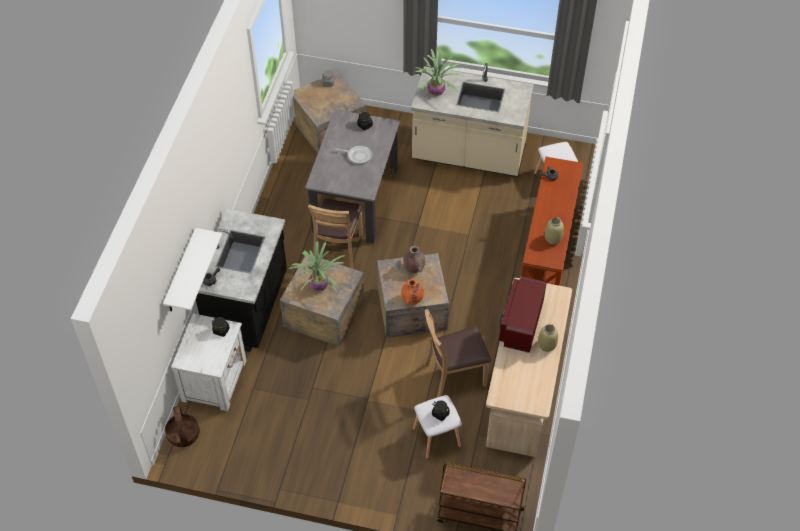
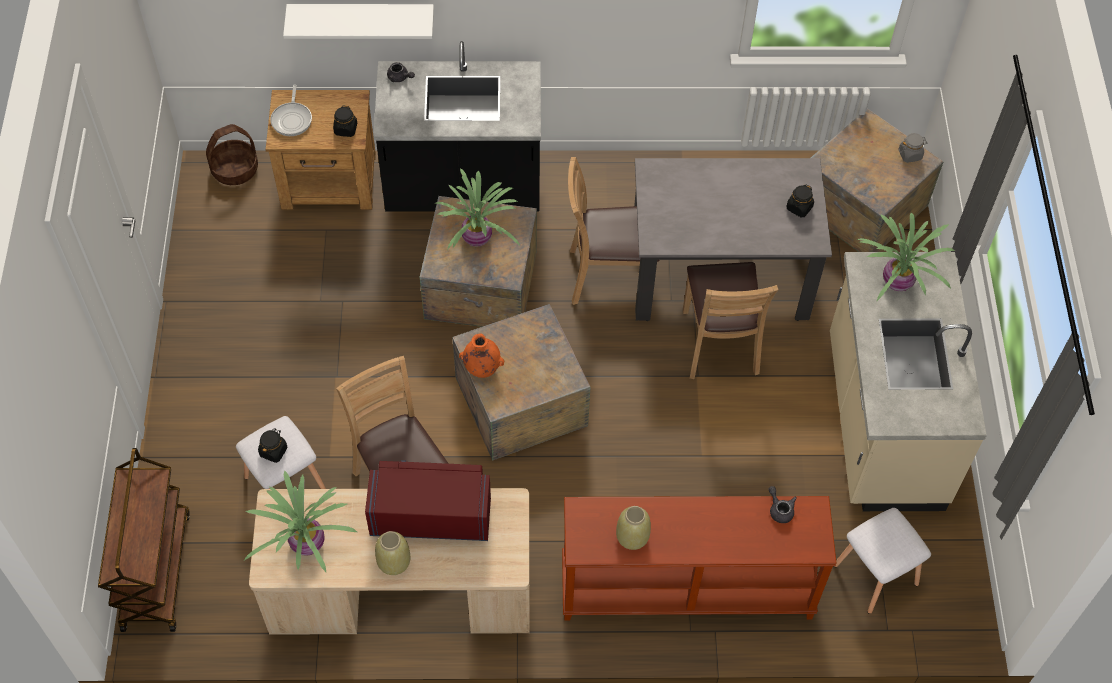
camera: 75 degrees right, 5 degrees up
(215, 380) = (330, 182): white nightstand -> brown nightstand
(358, 155) = (727, 212): frying pan -> frying pan (292, 119)
(400, 210) = (719, 343): none -> brown chair
(414, 268) = (547, 358): brown vase -> none
(526, 385) = (305, 543): none -> potted plant

